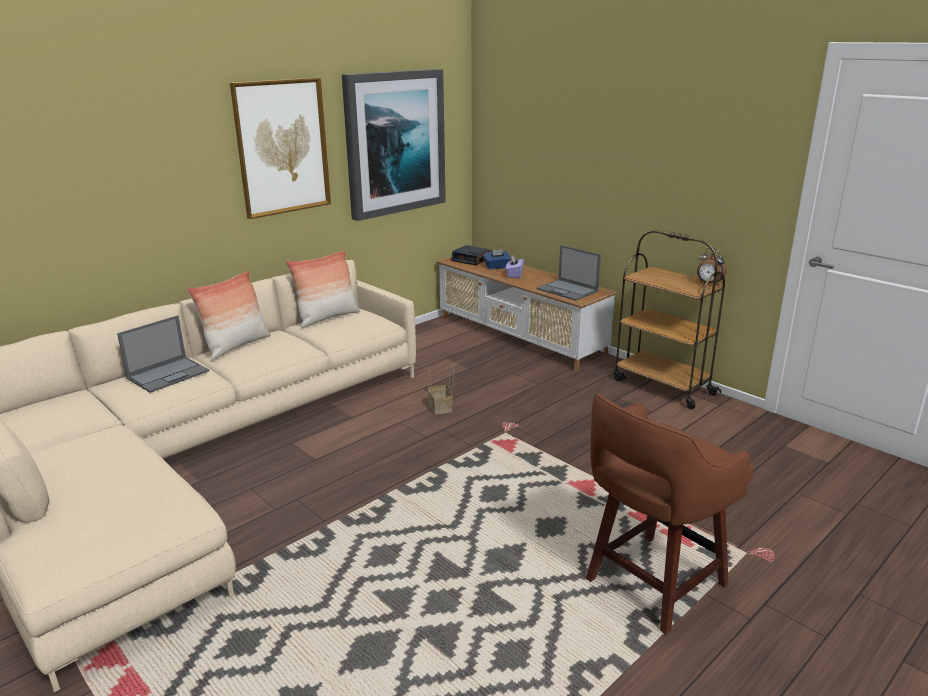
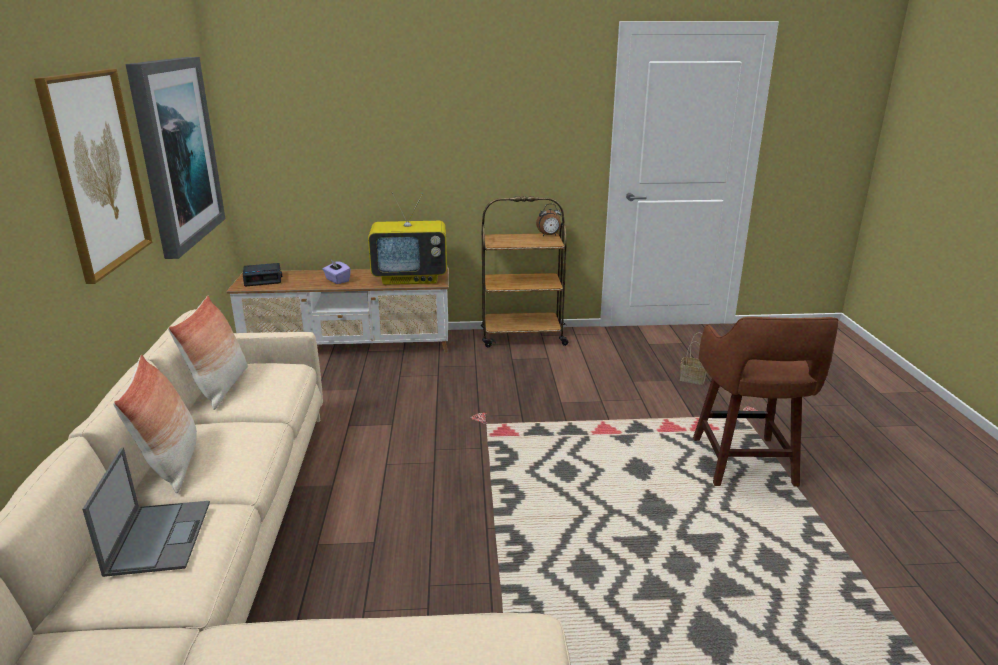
camera: 50 degrees left, 0 degrees up
(441, 408) = (399, 433): basket -> basket (693, 378)
(497, 267) = (305, 278): blue tissue box -> none
(568, 290) = (411, 278): laptop -> television

